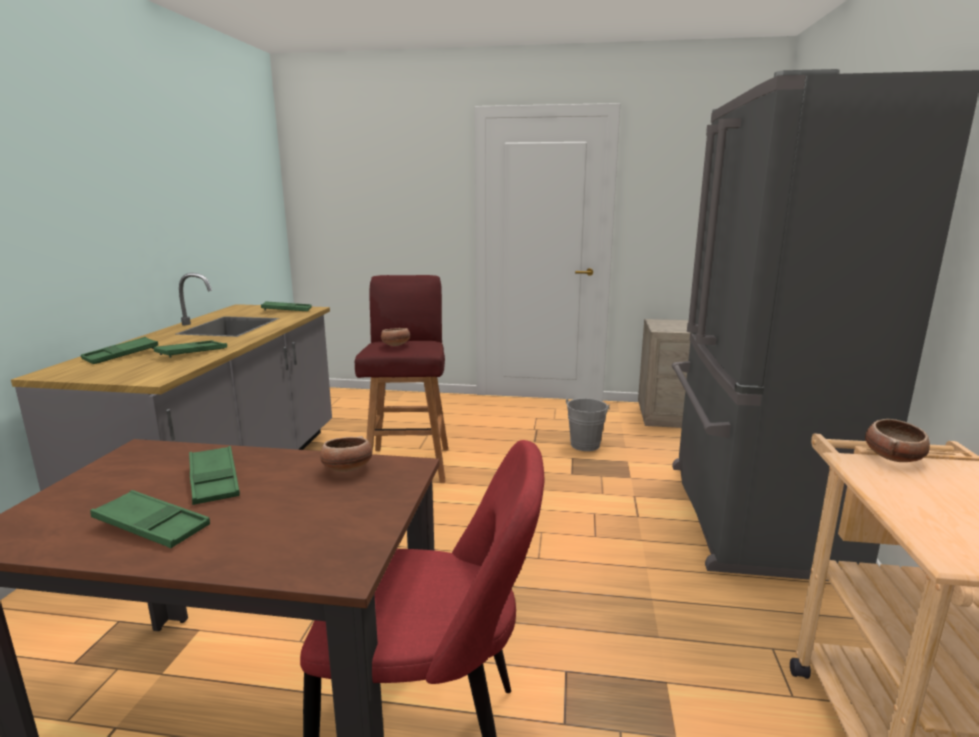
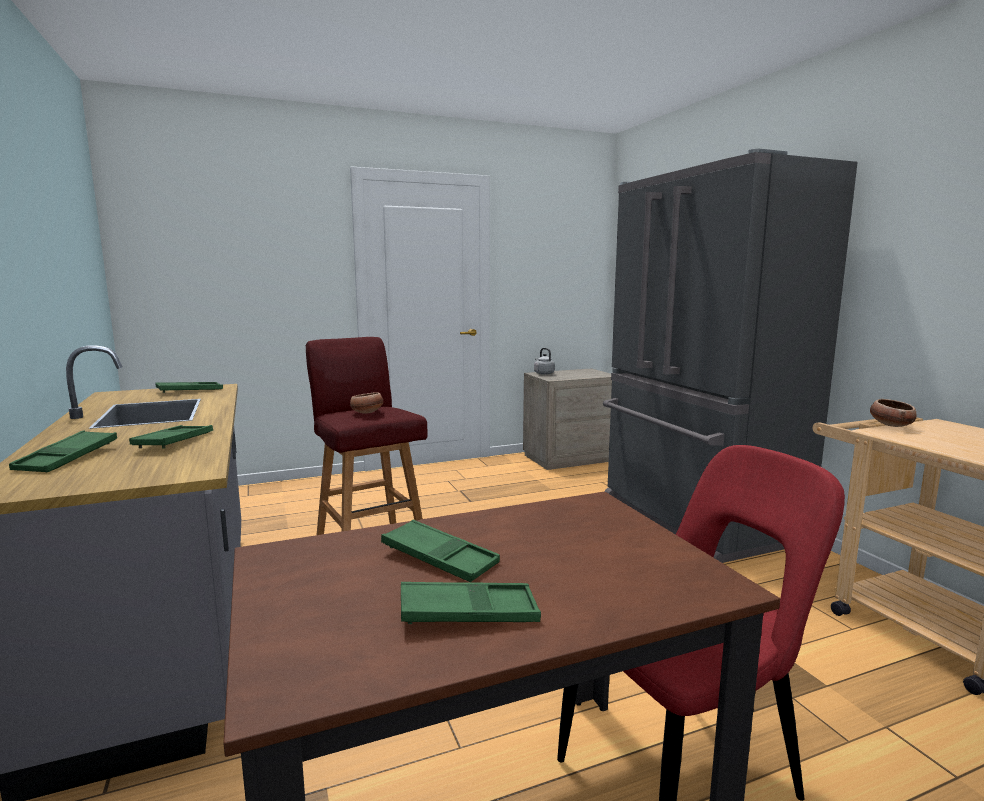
camera: 30 degrees left, 5 degrees down
(347, 469) = (548, 516): bowl -> none
(586, 444) = (517, 493): grey bucket -> none
(663, 322) = (543, 373): none -> grey kettle

